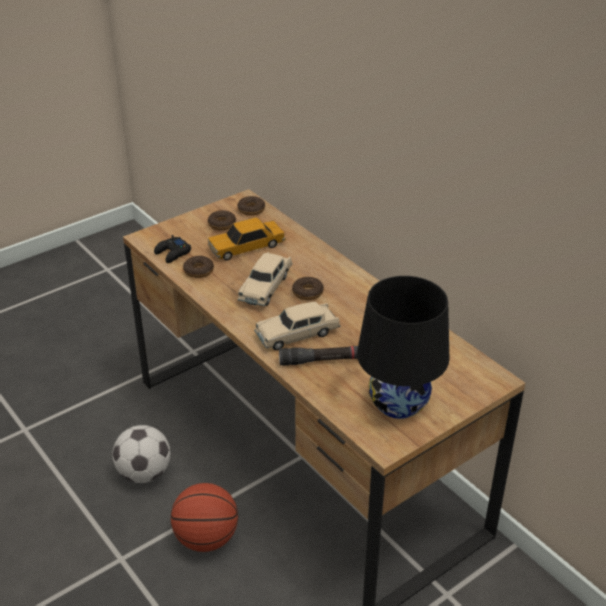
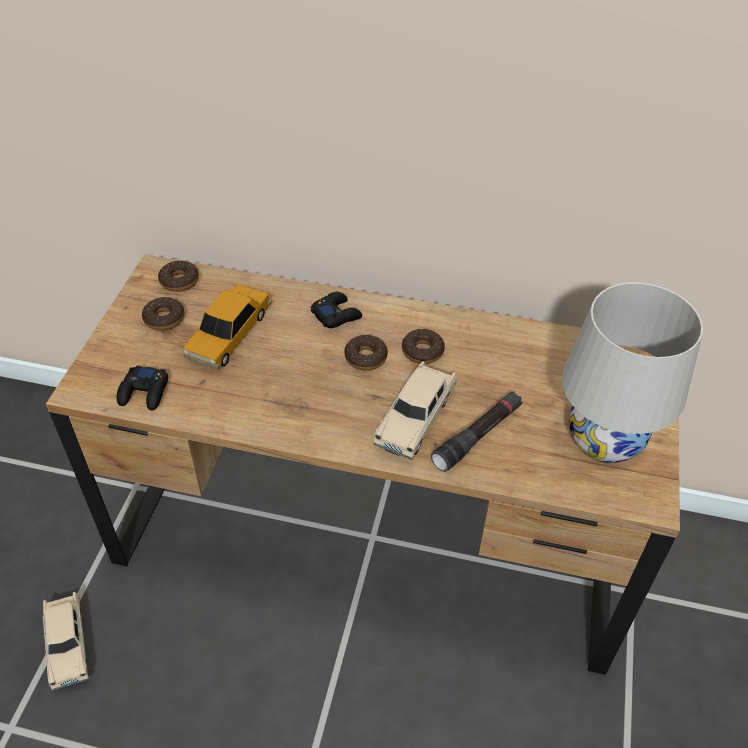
camera: 40 degrees left, 10 degrees up
(144, 473) = (224, 677): football -> none
(198, 271) = (206, 399): donut -> donut (422, 351)
(206, 538) = (368, 704): basketball -> none
(265, 287) = (312, 377): beige toy car -> beige toy car (68, 645)
(318, 264) = (336, 314): none -> black game controller
(398, 402) = (604, 440): black table lamp -> white table lamp

